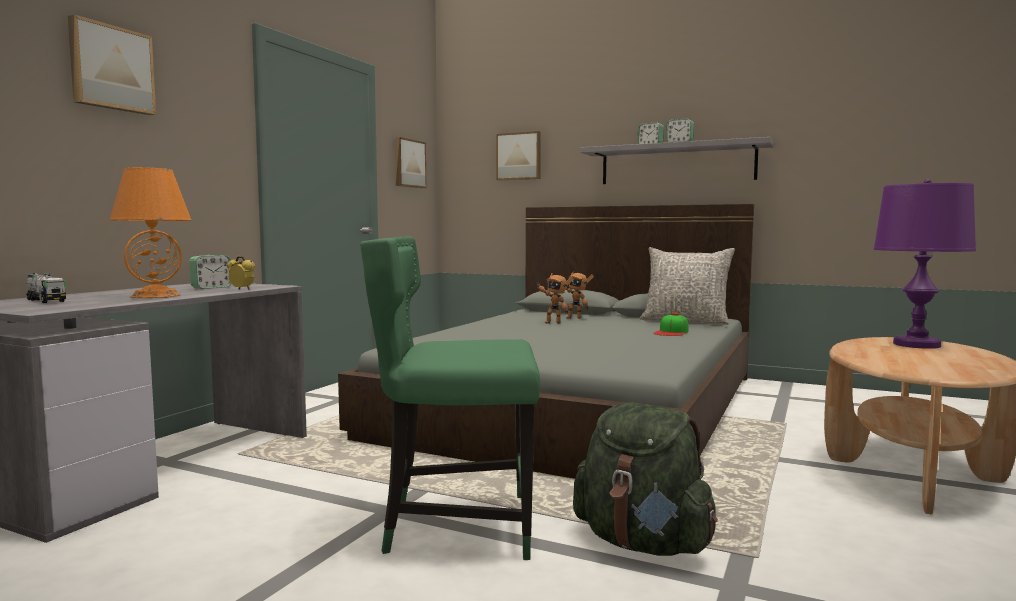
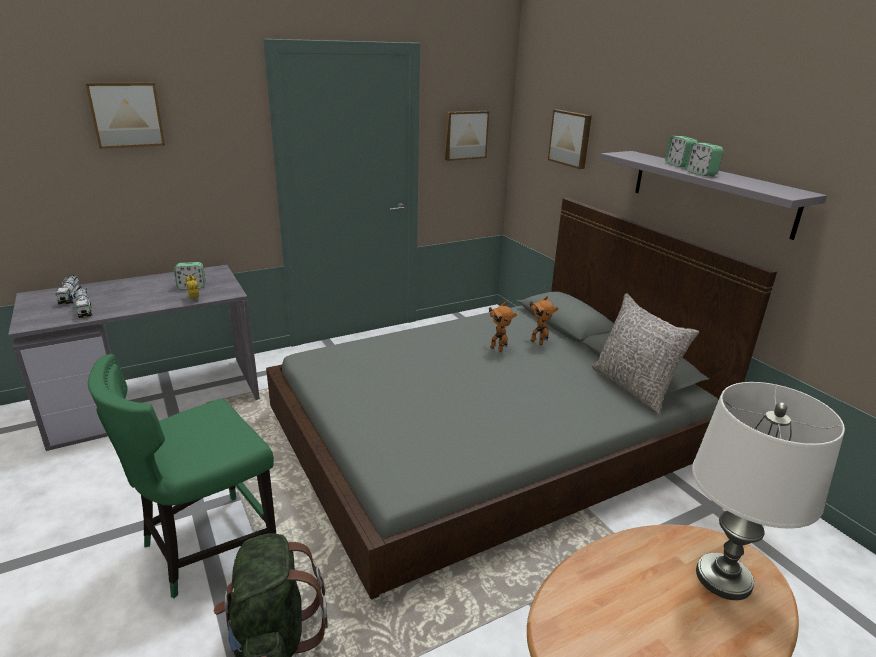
camera: 35 degrees right, 20 degrees up
(104, 301) = (85, 310): none -> toy truck
(156, 295) = (130, 301): orange table lamp -> none
(455, 526) = (206, 546): green chair -> green chair turned 75 degrees counterclockwise
(671, 332) = (567, 409): cap -> none
(916, 344) = (724, 578): purple table lamp -> white table lamp

